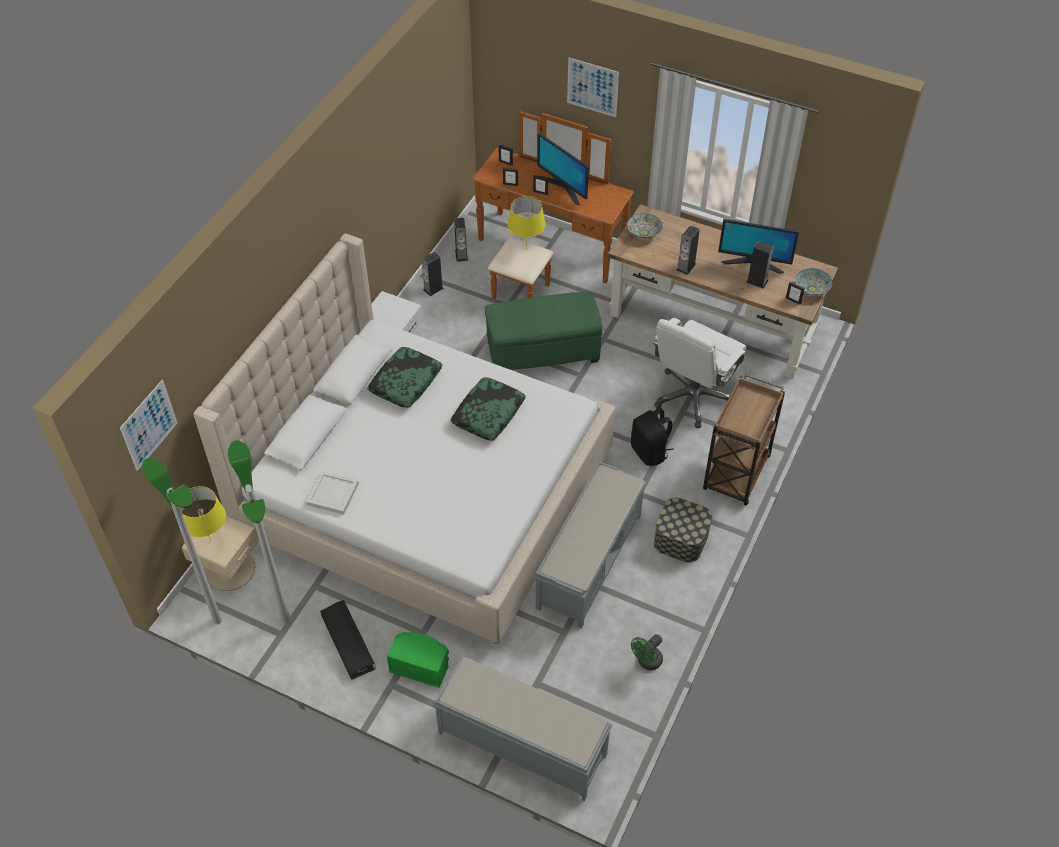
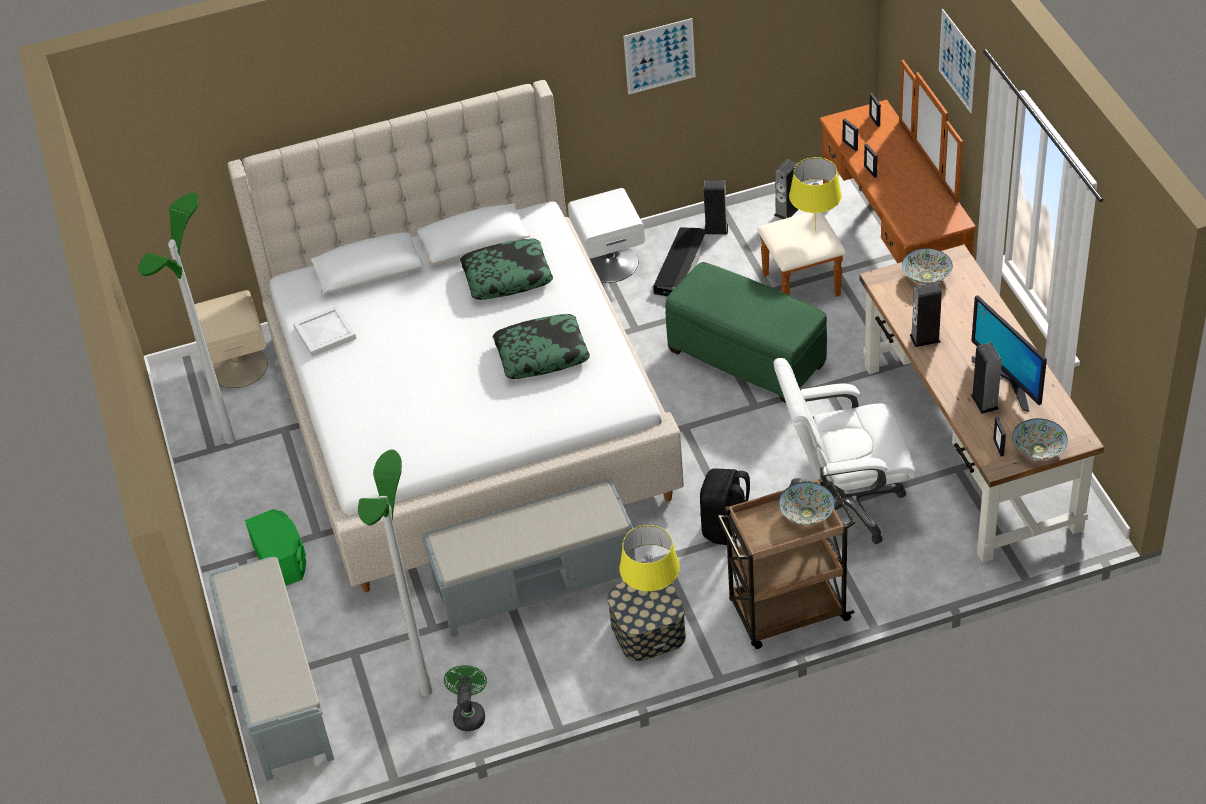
camera: 50 degrees right, 5 degrees down
(149, 425) = (163, 143): picture -> picture (659, 56)
(210, 541) = (214, 316): yellow table lamp -> yellow table lamp (652, 601)
(217, 620) = (181, 402): floor lamp -> floor lamp (427, 691)
(348, 642) = (252, 496): black storage box -> black storage box (681, 266)
(564, 188) = (902, 180): monitor -> none
(647, 662) = (469, 713): green fan -> green fan turned 90 degrees clockwise
(753, 400) = (806, 514): none -> bowl

